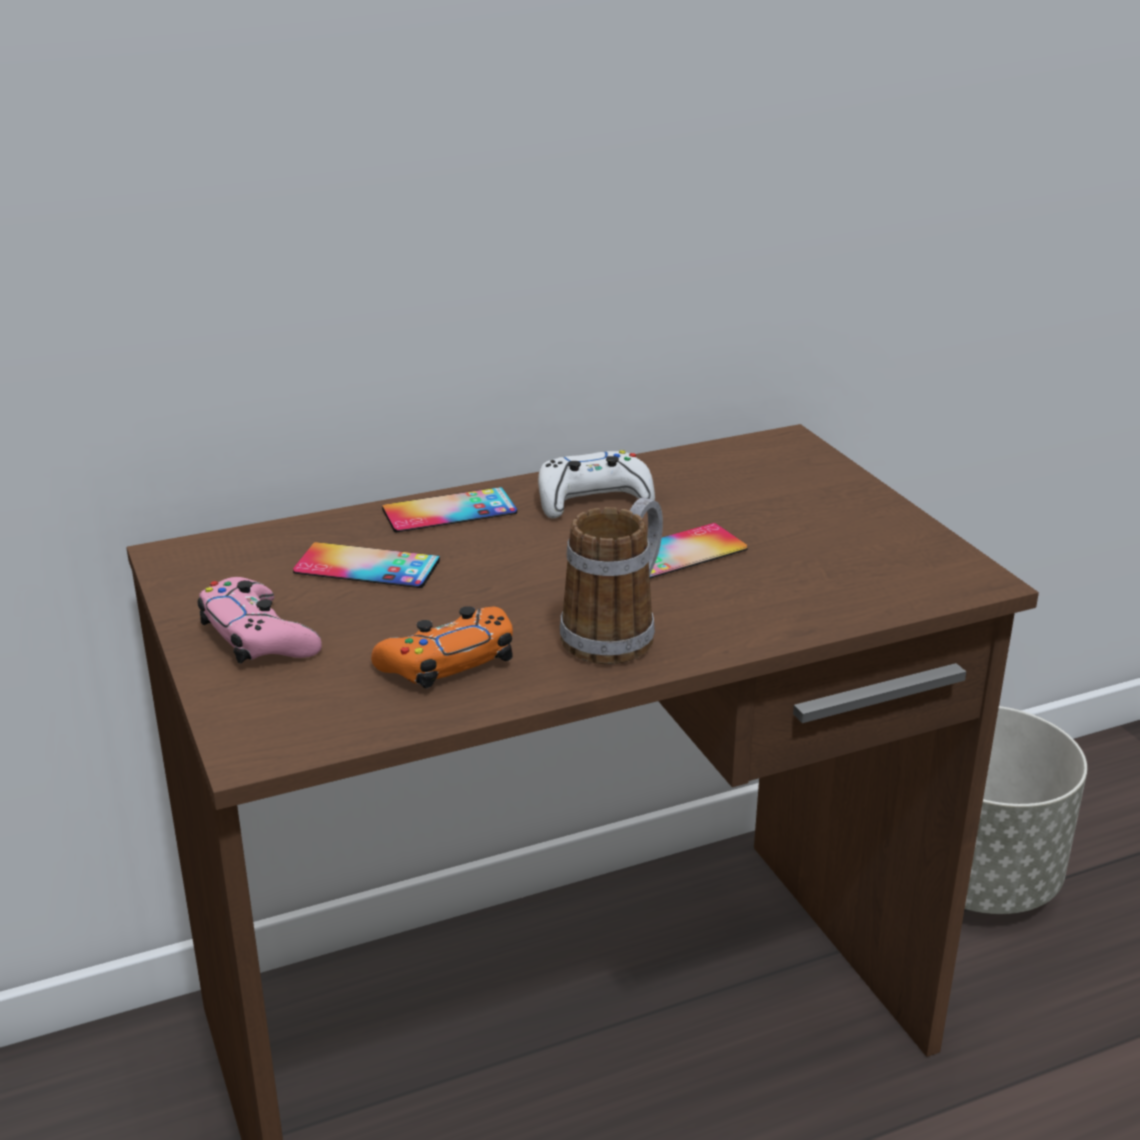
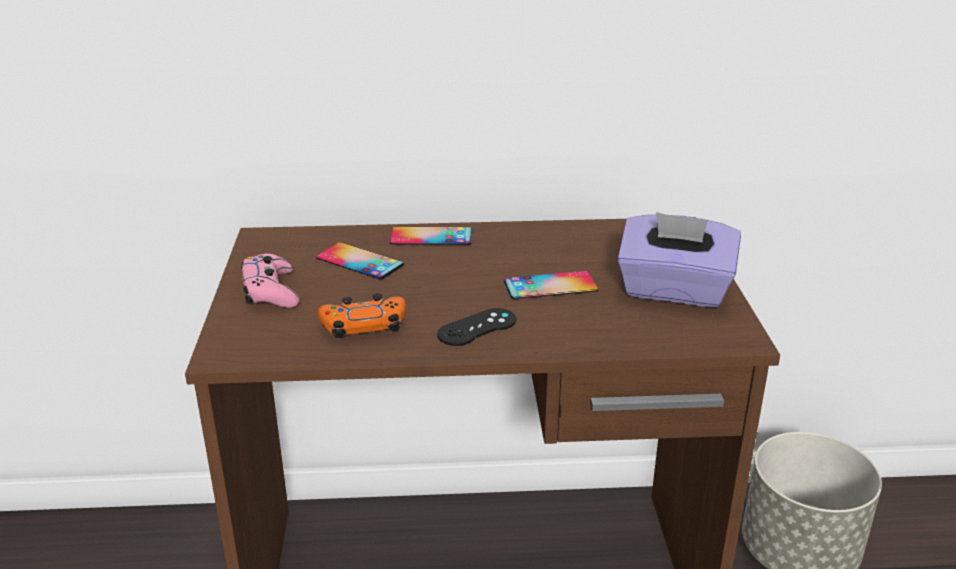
camera: 20 degrees right, 0 degrees up
(593, 499) = (523, 243): white game controller -> none
(618, 632) = (477, 327): mug -> black game controller
(847, 531) = (674, 291): none -> purple tissue box

